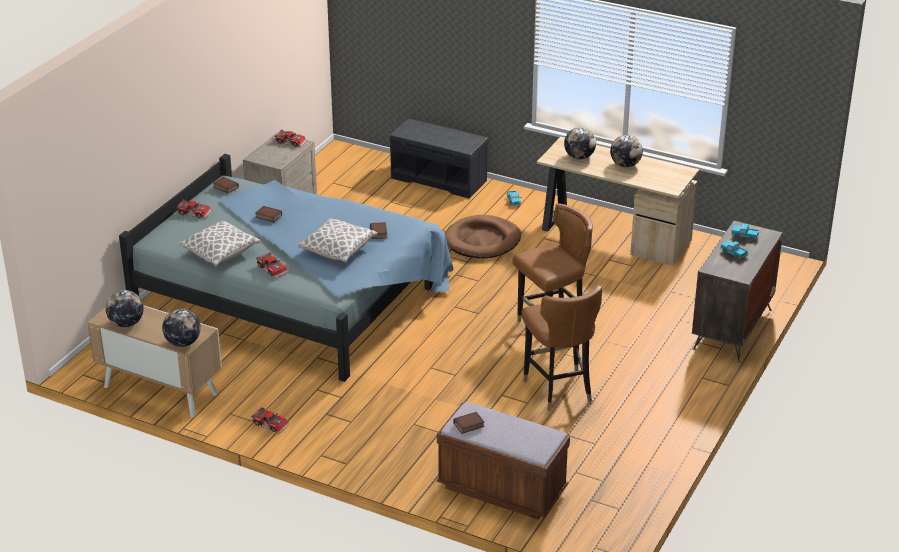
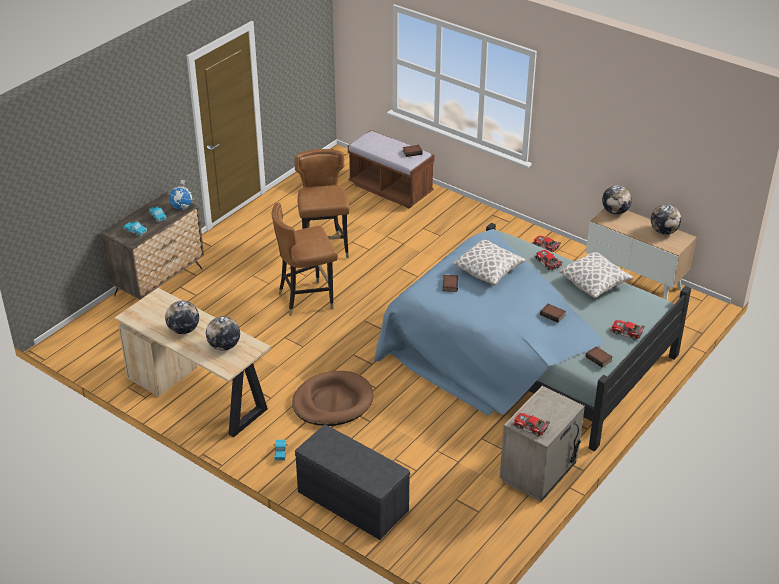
camera: 170 degrees left, 5 degrees up
(715, 267) = (182, 207): none -> globe

